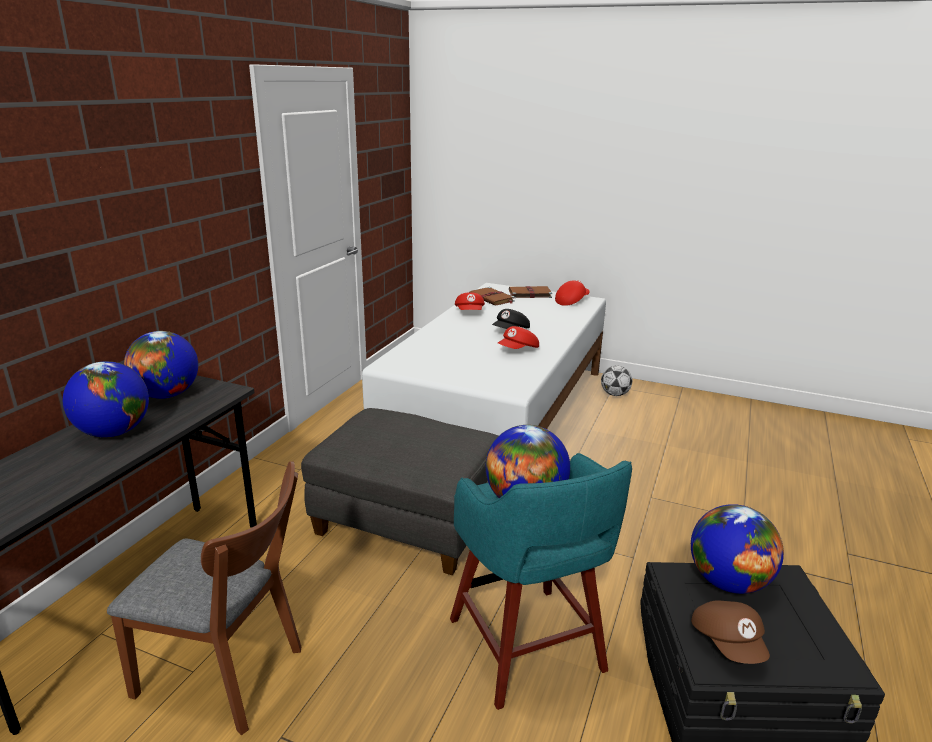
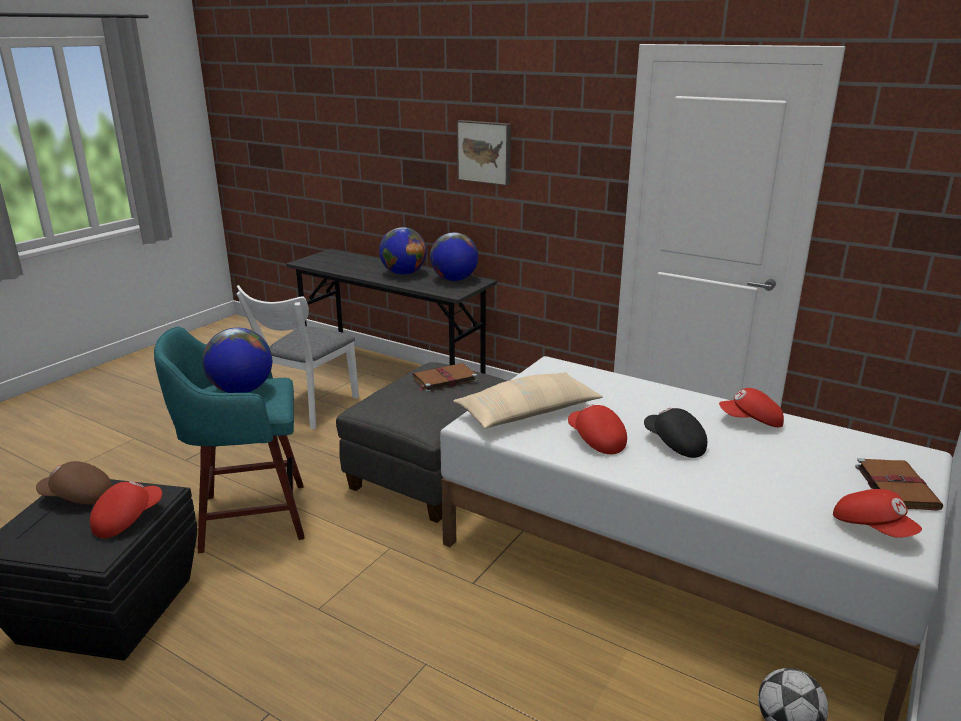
camera: 100 degrees right, 0 degrees up
(127, 215) = (485, 152): none -> picture
(230, 675) = (306, 409): brown chair -> white chair
(486, 371) = (527, 413): none -> beige pillow
(492, 298) = (839, 446): brown book -> brown book (443, 379)
(728, 582) = (127, 519): globe -> red cap

